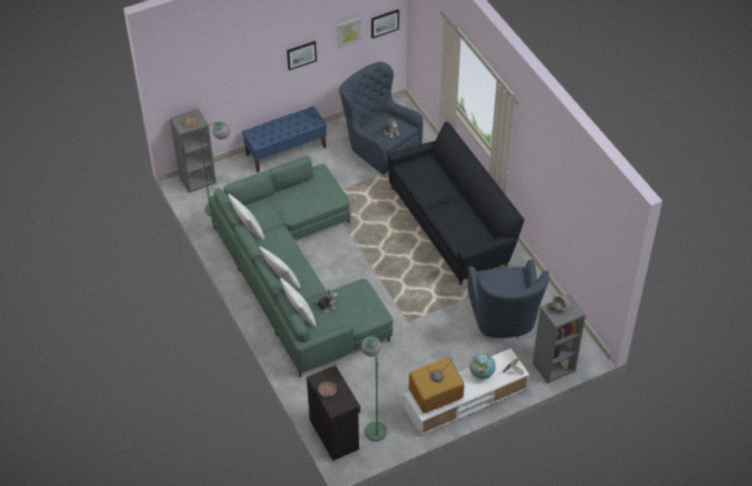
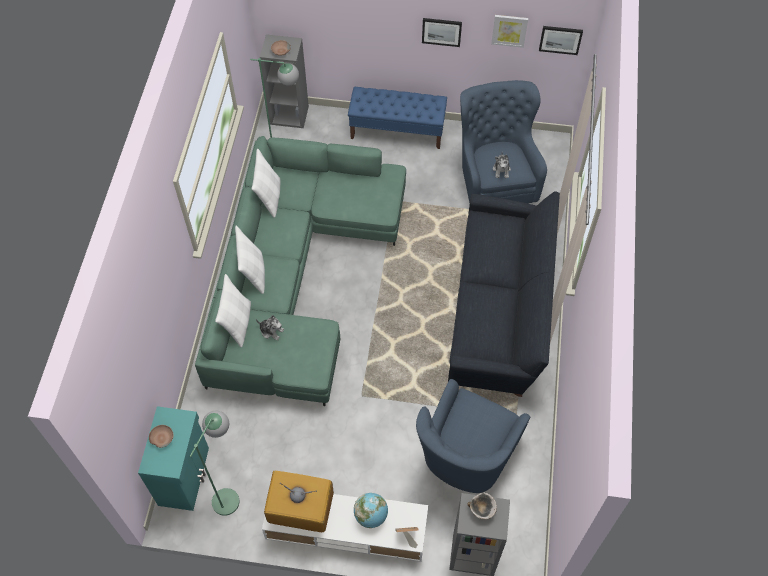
camera: 35 degrees right, 10 degrees up
(334, 433) = (185, 476): black cabinet -> turquoise cabinet

